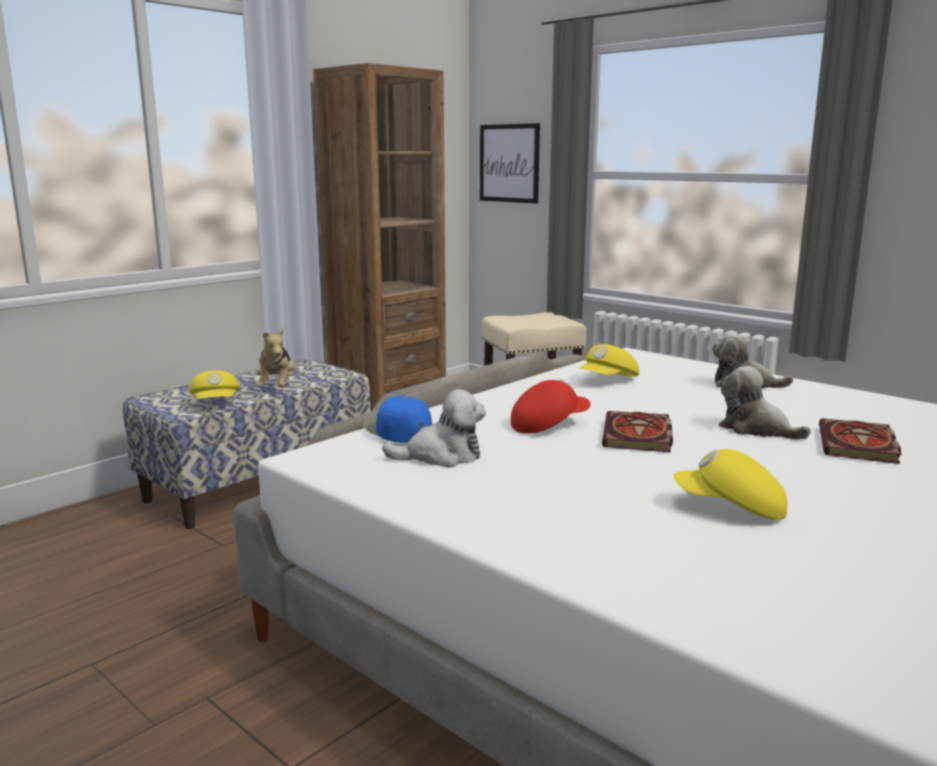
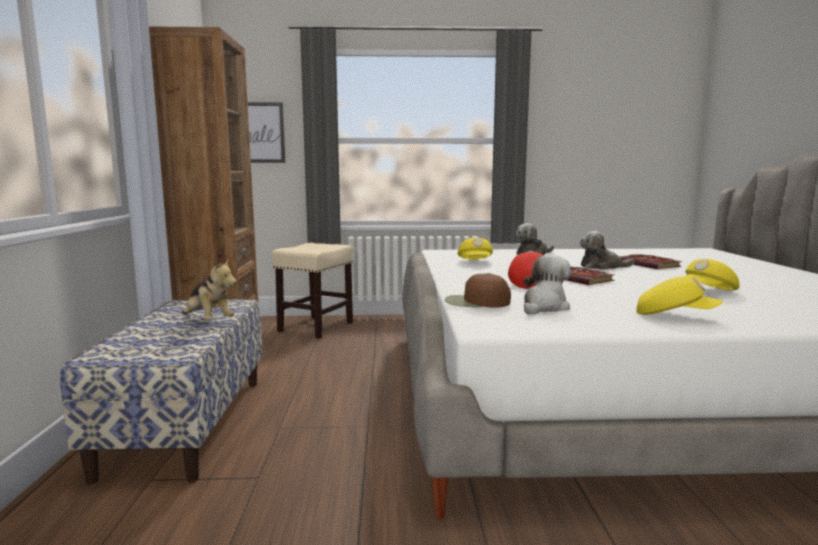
camera: 45 degrees left, 5 degrees down
(217, 403) = (187, 342): yellow cap -> yellow cap (674, 316)
(397, 429) = (476, 302): blue cap -> brown cap

